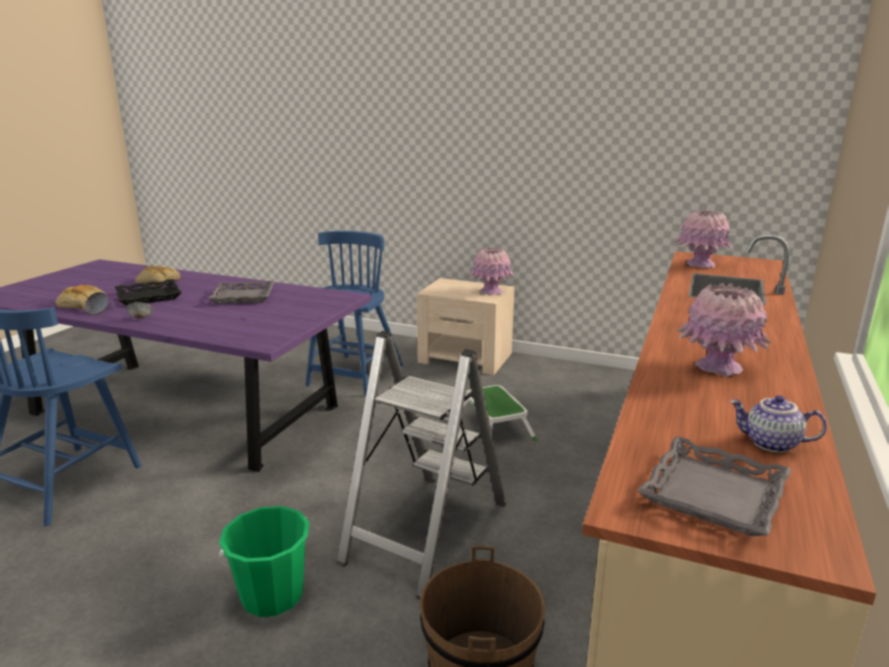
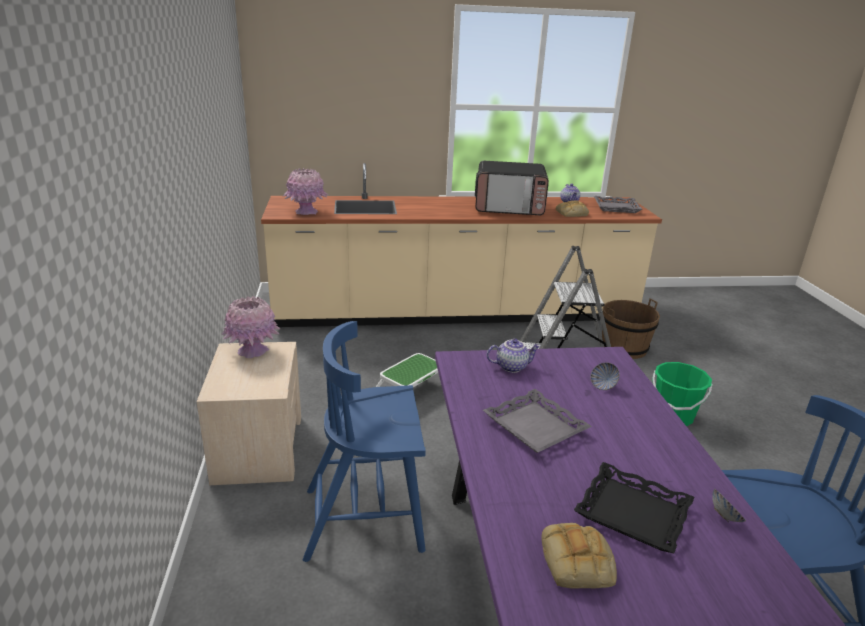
camera: 120 degrees left, 5 degrees up
(82, 303) = (738, 569): bread -> bread (571, 213)
(141, 318) = (681, 462): bowl -> bowl (603, 385)
(313, 307) = (511, 366): none -> teapot
(718, 368) = (509, 208): pink vase -> microwave

